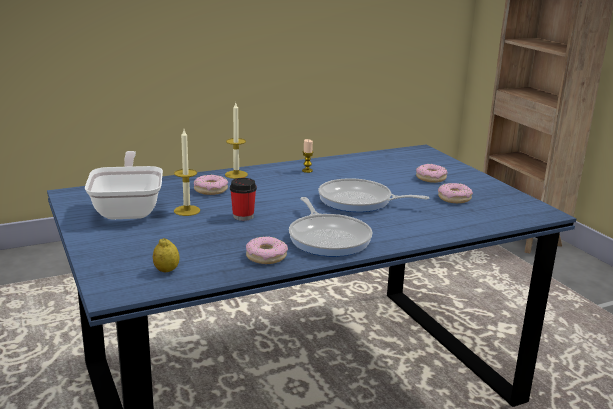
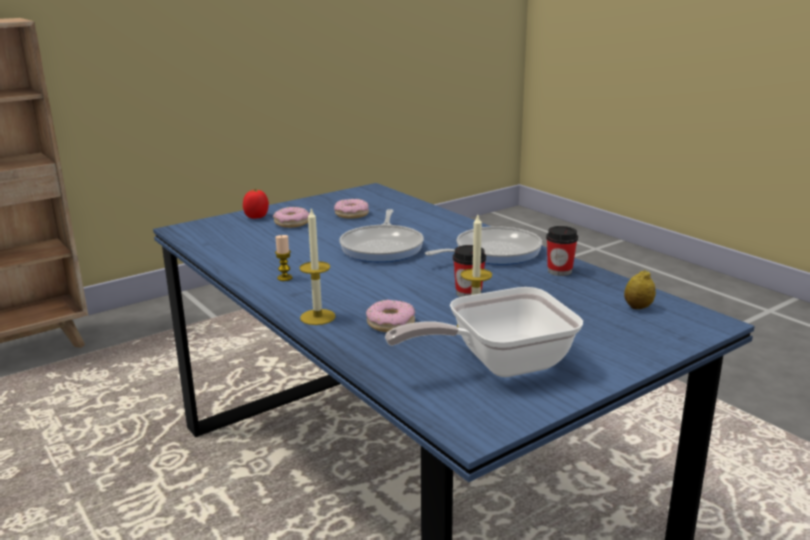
camera: 100 degrees left, 0 degrees up
(266, 256) = (559, 271): donut -> cup
(449, 169) = (257, 217): none -> tomato

